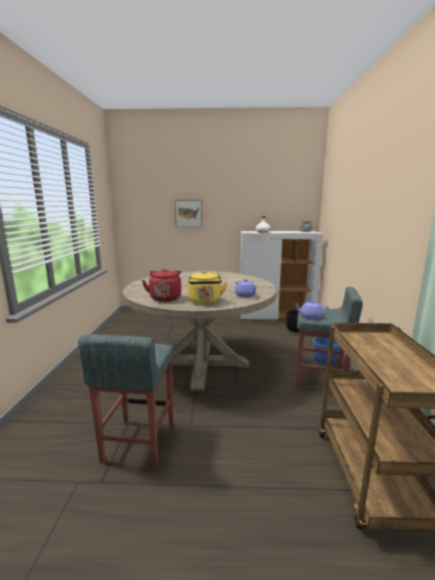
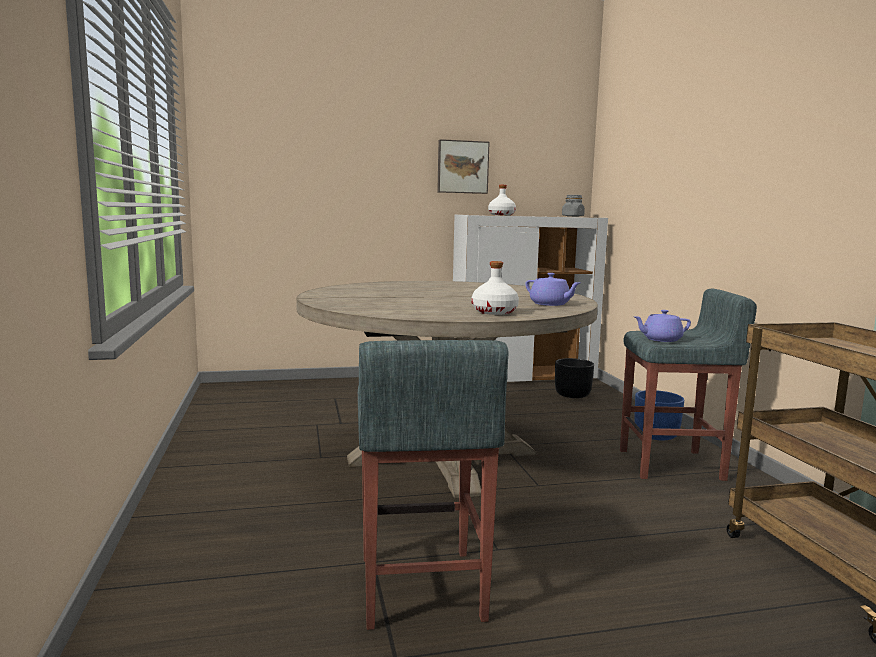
camera: 15 degrees left, 5 degrees down
(165, 298) = (409, 309): red kettle -> none
(188, 213) = (353, 178): picture -> picture (462, 167)
(205, 302) = (494, 312): yellow kettle -> white bottle

